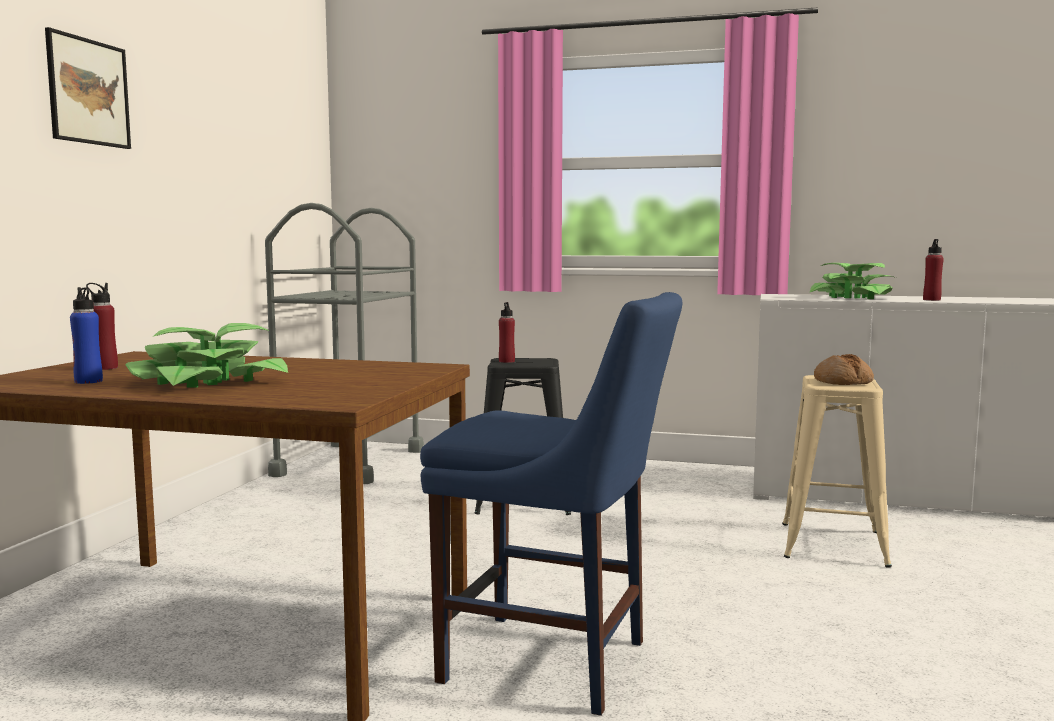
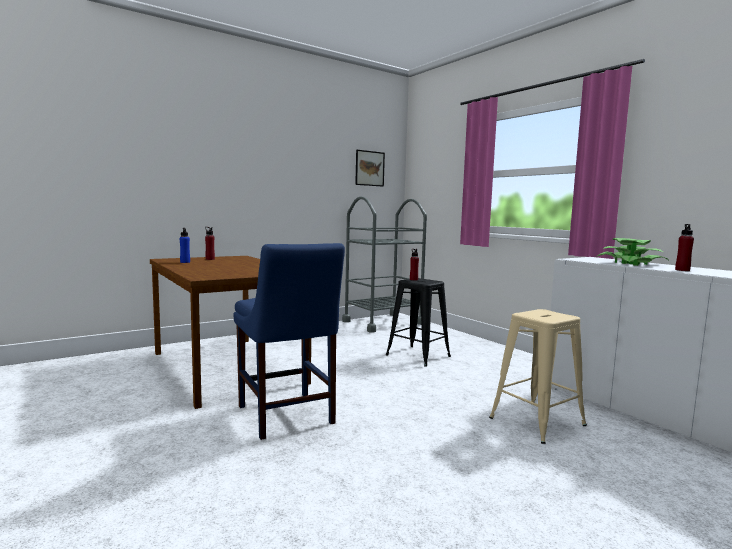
camera: 40 degrees right, 0 degrees up
(88, 92) = (250, 153): picture -> picture (369, 168)
(207, 382) = (208, 266): potted plant -> none
(843, 382) = (545, 315): bread -> none

